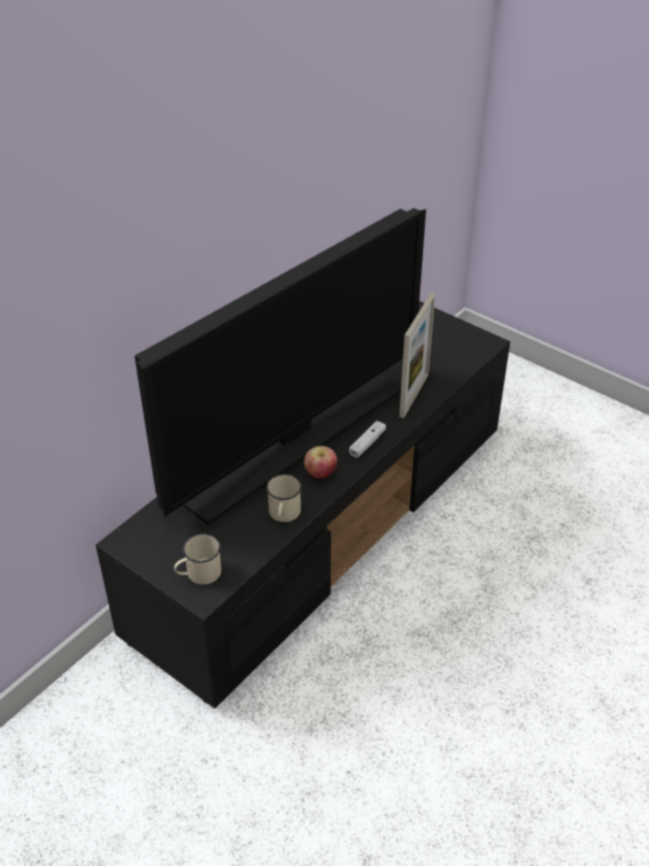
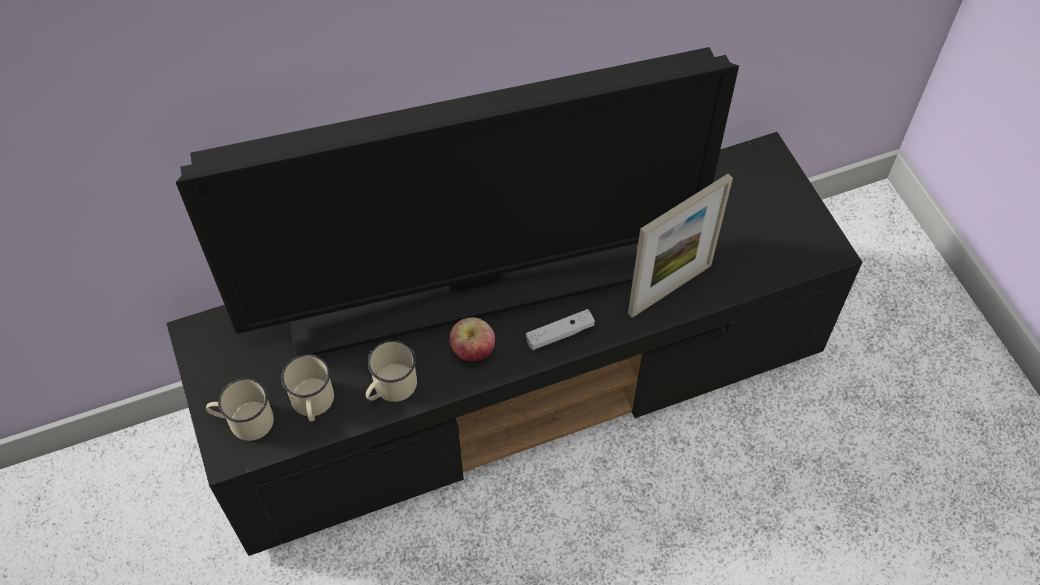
camera: 30 degrees right, 15 degrees up
(239, 545) = (313, 404): none -> beige mug

